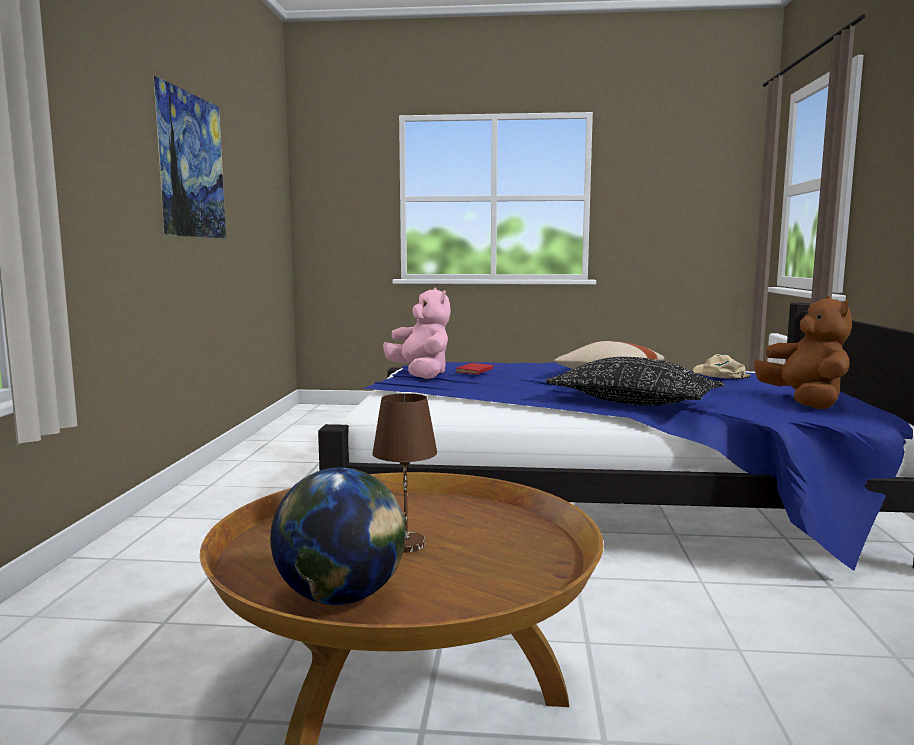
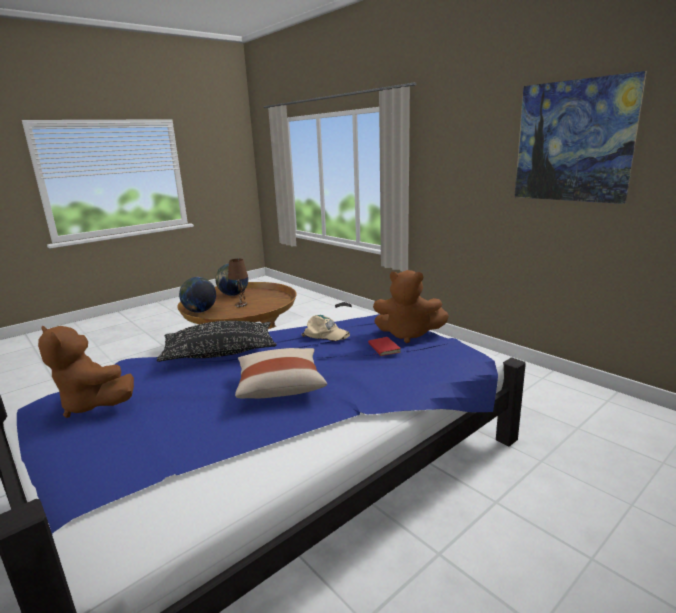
camera: 135 degrees right, 10 degrees up
(421, 374) = (408, 334): pink plush toy -> brown plush toy
(529, 567) = (200, 311): none -> globe
(719, 374) = (182, 444): beige cap -> beige cap (326, 334)

